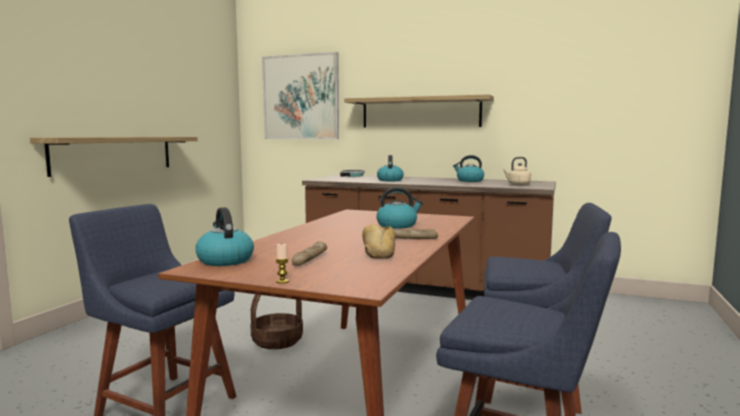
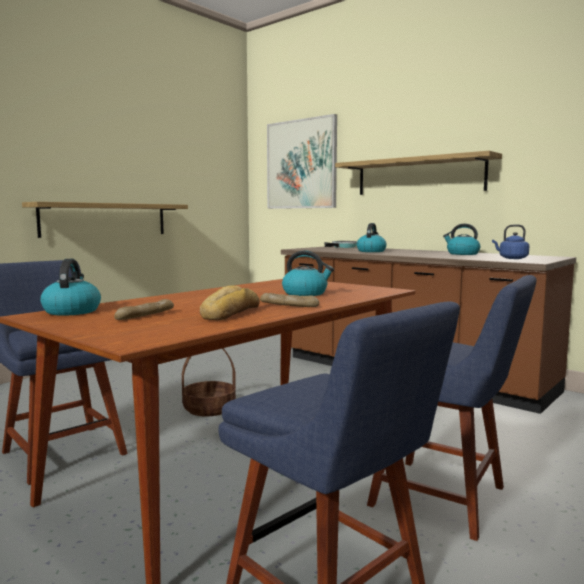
camera: 20 degrees right, 0 degrees up
(282, 281) = (74, 331): candle -> none
(517, 184) = (511, 258): beige kettle -> blue kettle

